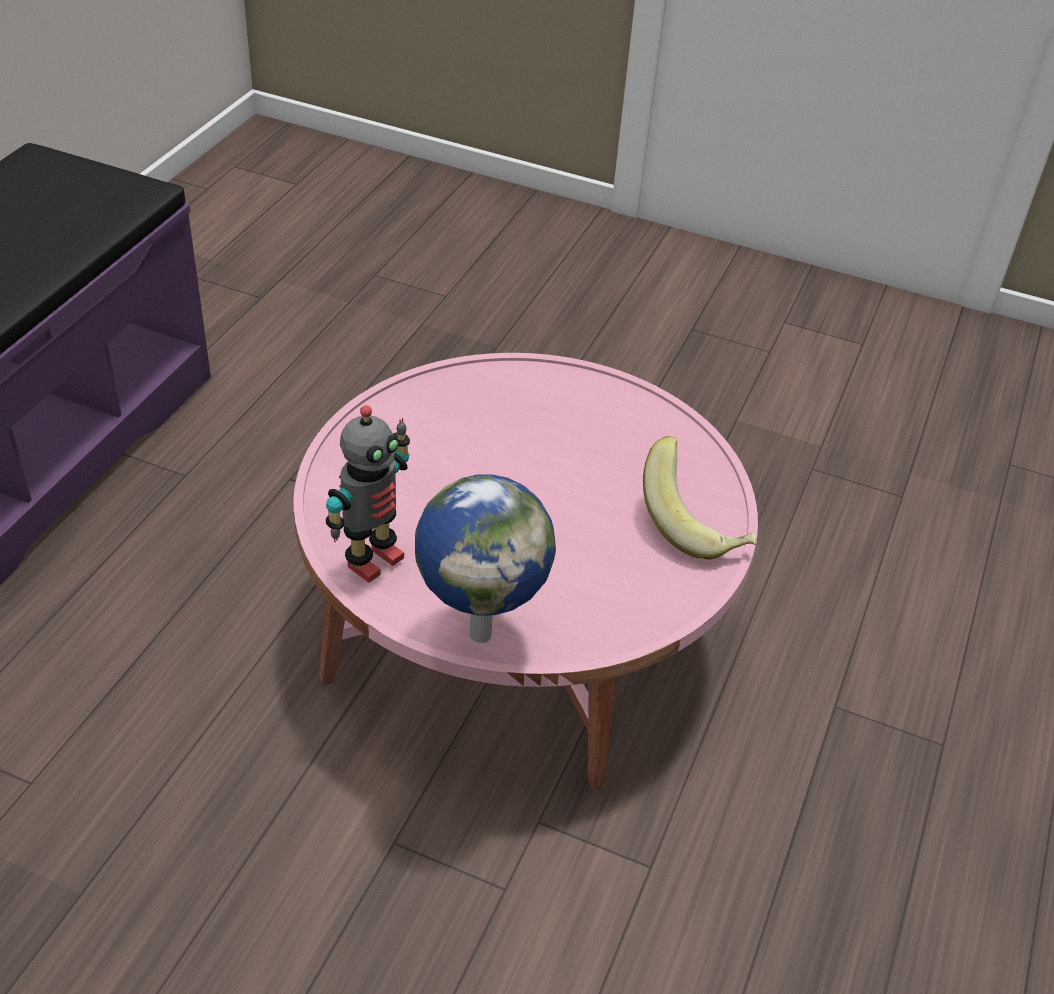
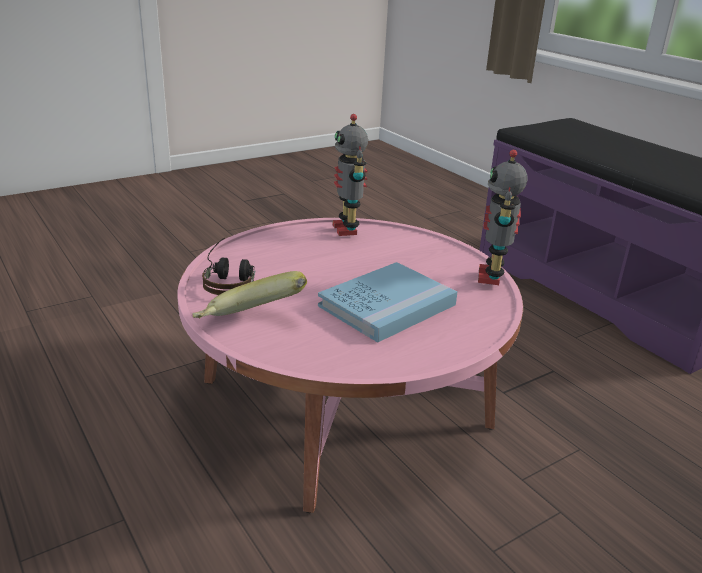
camera: 125 degrees right, 15 degrees down
(402, 391) = (492, 277): none -> toy robot
(481, 632) = (264, 236): globe -> none
(544, 450) = (387, 305): none -> blue book
(622, 602) = (230, 279): none -> headphones

